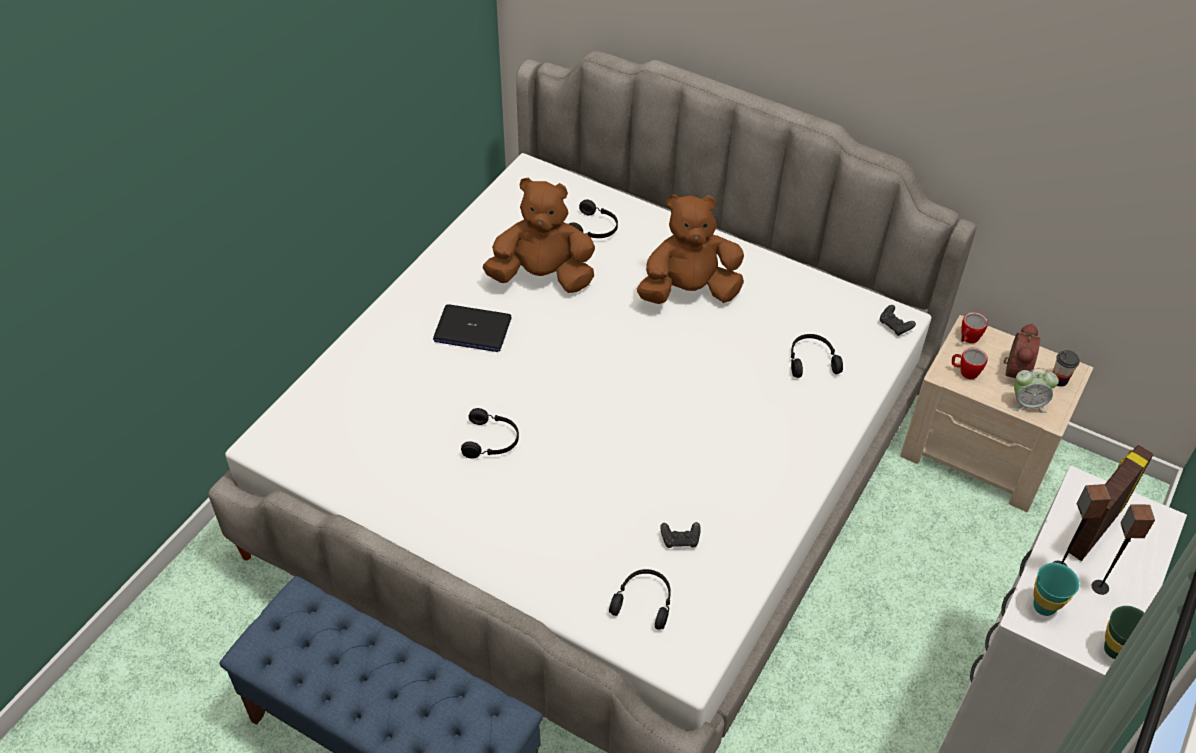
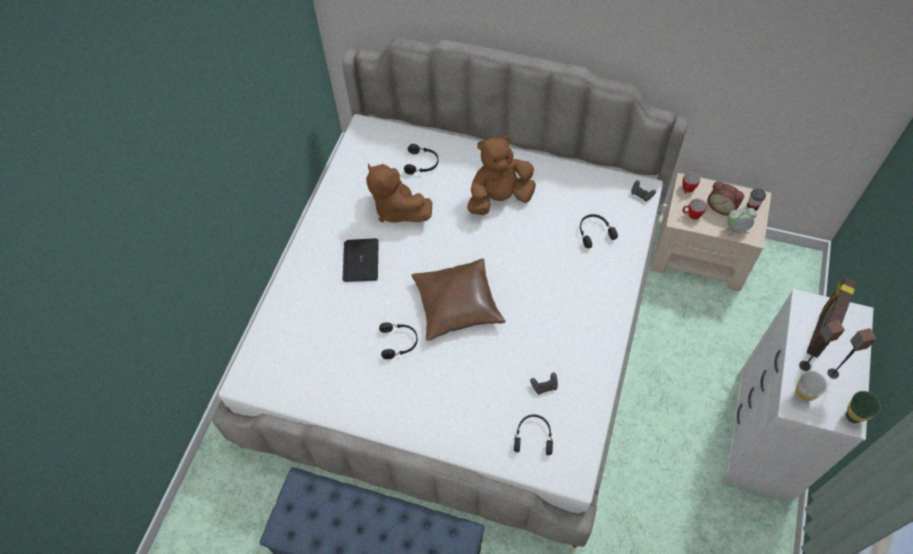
camera: 10 degrees left, 10 degrees up
(472, 330) = (361, 260): laptop -> laptop turned 90 degrees clockwise
(542, 277) = (397, 209): brown plush toy -> brown plush toy turned 120 degrees counterclockwise
(588, 410) = (457, 304): none -> brown pillow
(1013, 371) = (722, 207): alarm clock -> alarm clock turned 120 degrees clockwise
(1044, 606) = (802, 396): turquoise cup -> white cup

